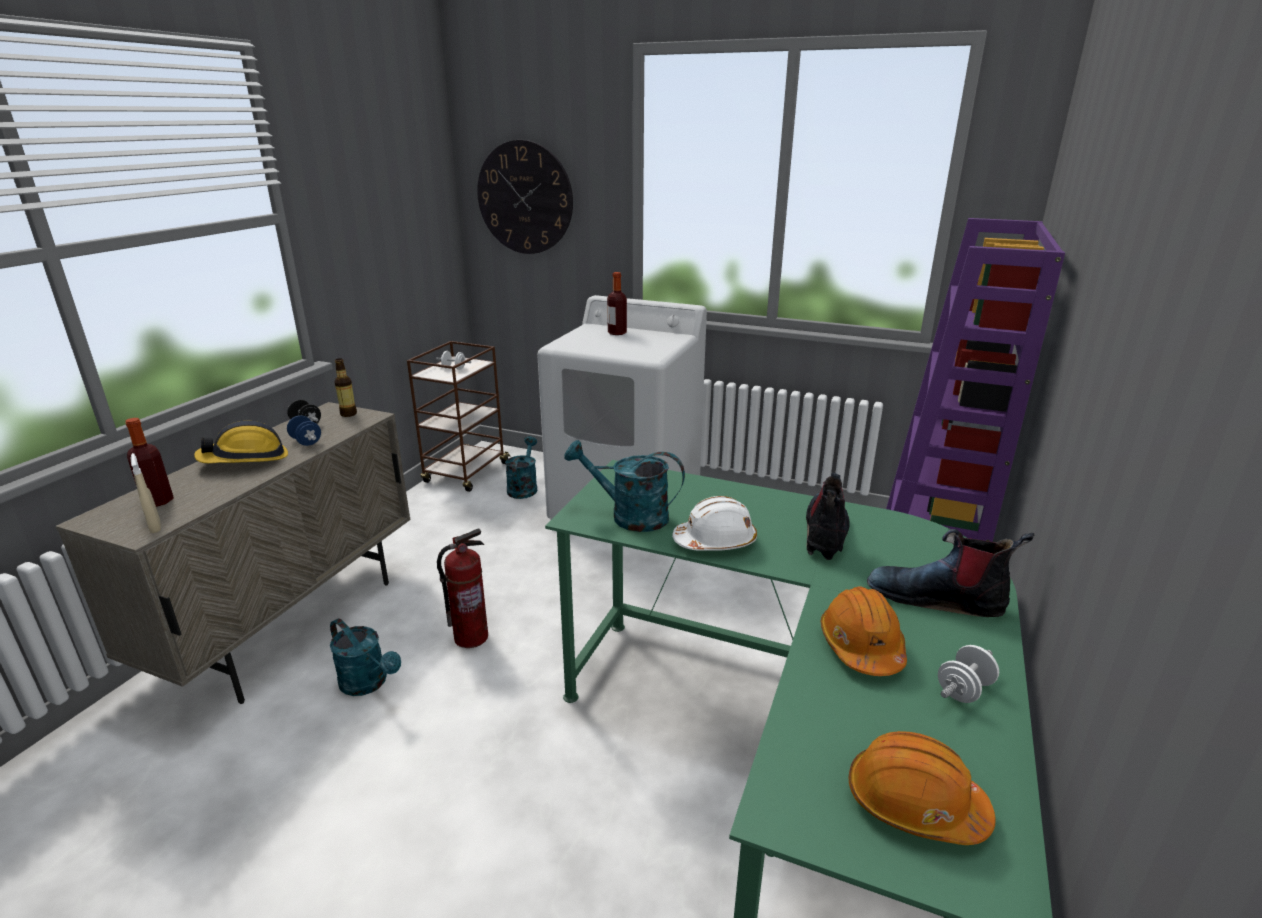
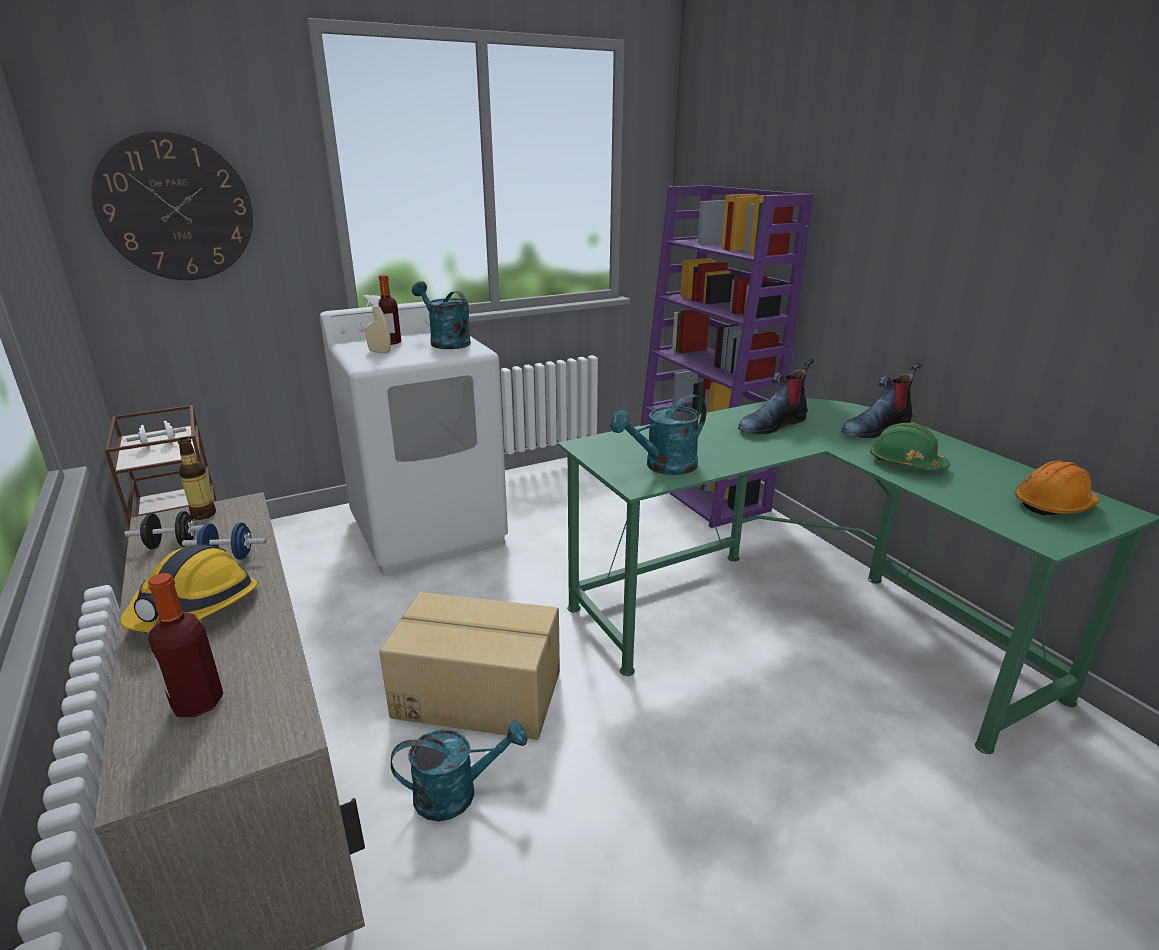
camera: 50 degrees left, 0 degrees up
(155, 527) = (283, 717): beige spray bottle -> beige spray bottle (380, 351)
(471, 637) = (478, 693): fire extinguisher -> cardboard box
(523, 487) = (293, 560): turquoise watering can -> turquoise watering can (445, 342)
(715, 541) = (740, 455): white hard hat -> none
(826, 534) = (772, 425): boot -> boot turned 90 degrees counterclockwise
(861, 646) = (905, 463): orange hard hat -> green hard hat
(964, 690) = (966, 458): white dumbbell -> none

